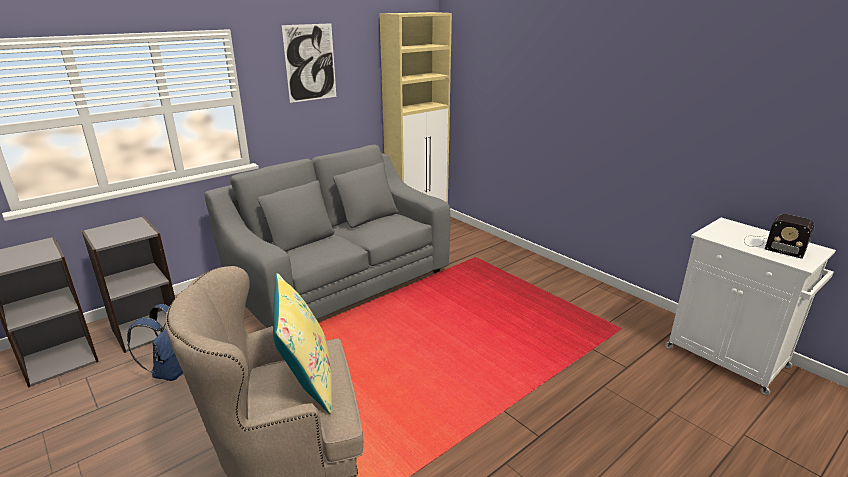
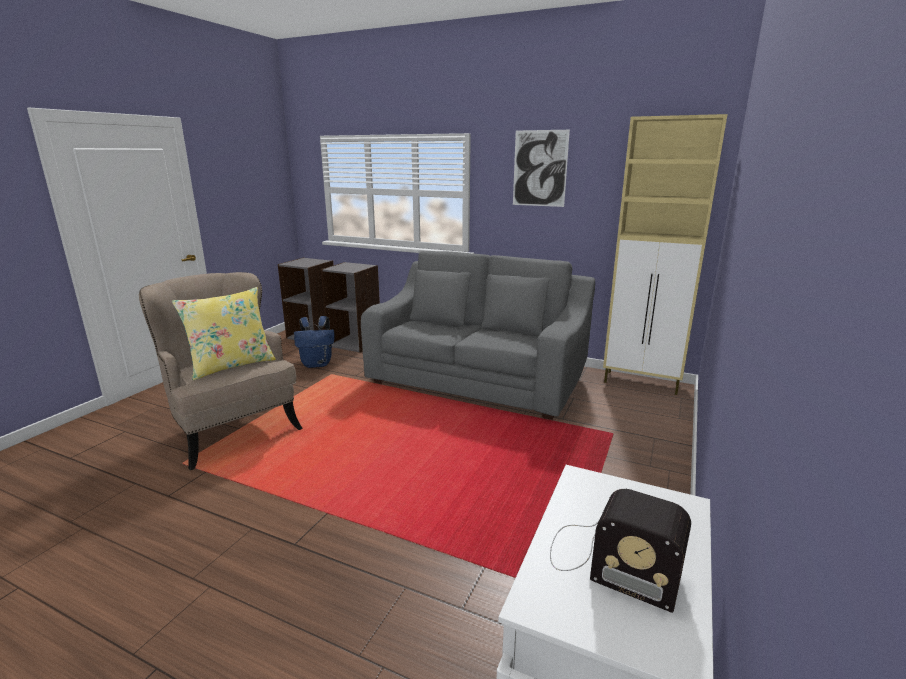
camera: 65 degrees right, 5 degrees down
(771, 246) = (607, 562): radio -> radio turned 75 degrees counterclockwise

